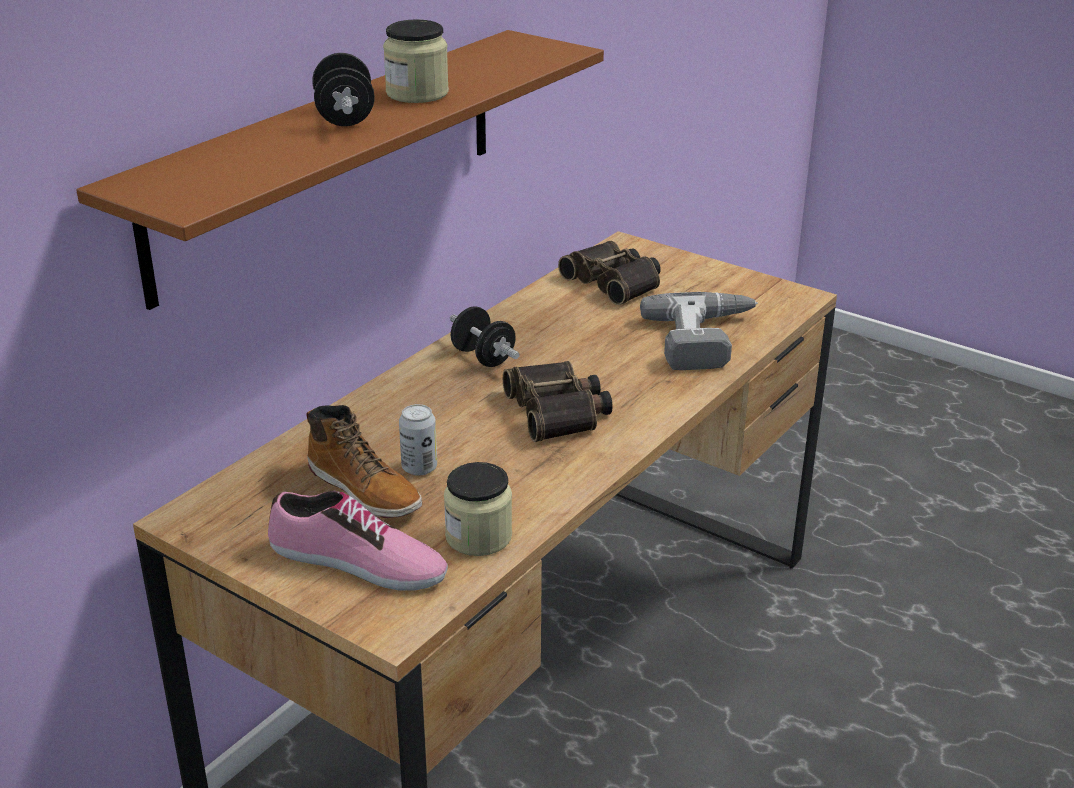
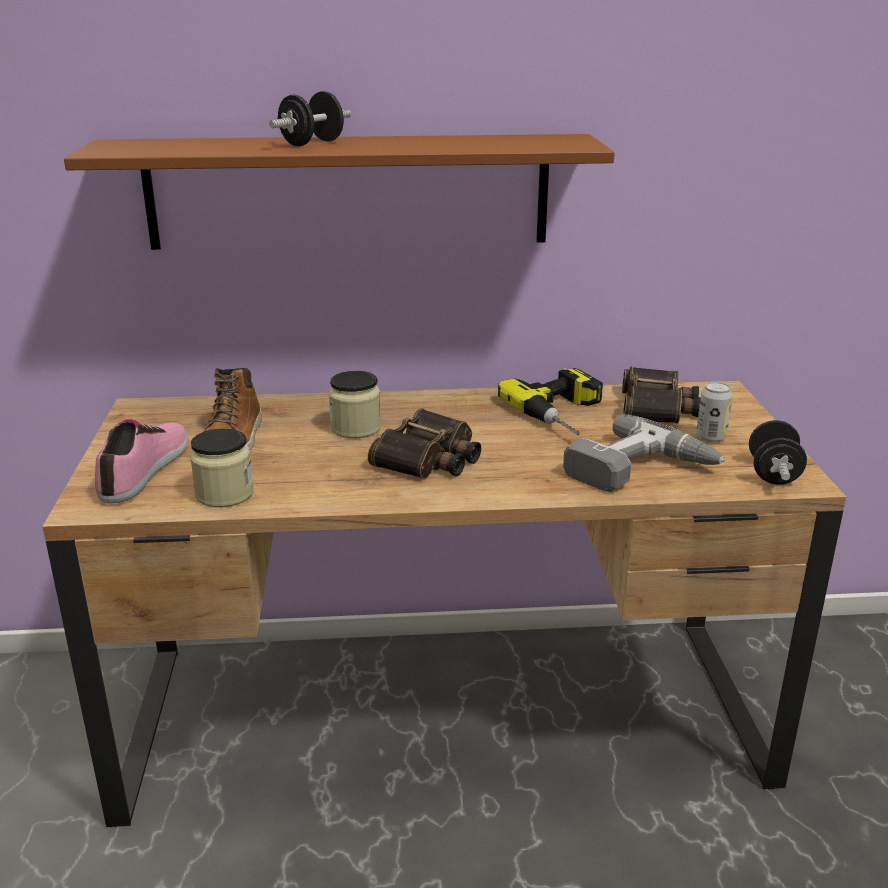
camera: 50 degrees right, 5 degrees down
(357, 563) = (146, 469): shoe -> shoe turned 150 degrees counterclockwise
(417, 93) = (395, 143): jar -> jar (356, 428)
(419, 468) = (283, 444): can -> can (711, 437)
(483, 357) = (458, 409): black dumbbell -> black dumbbell (773, 474)
(568, 319) = (566, 414): none -> power drill

